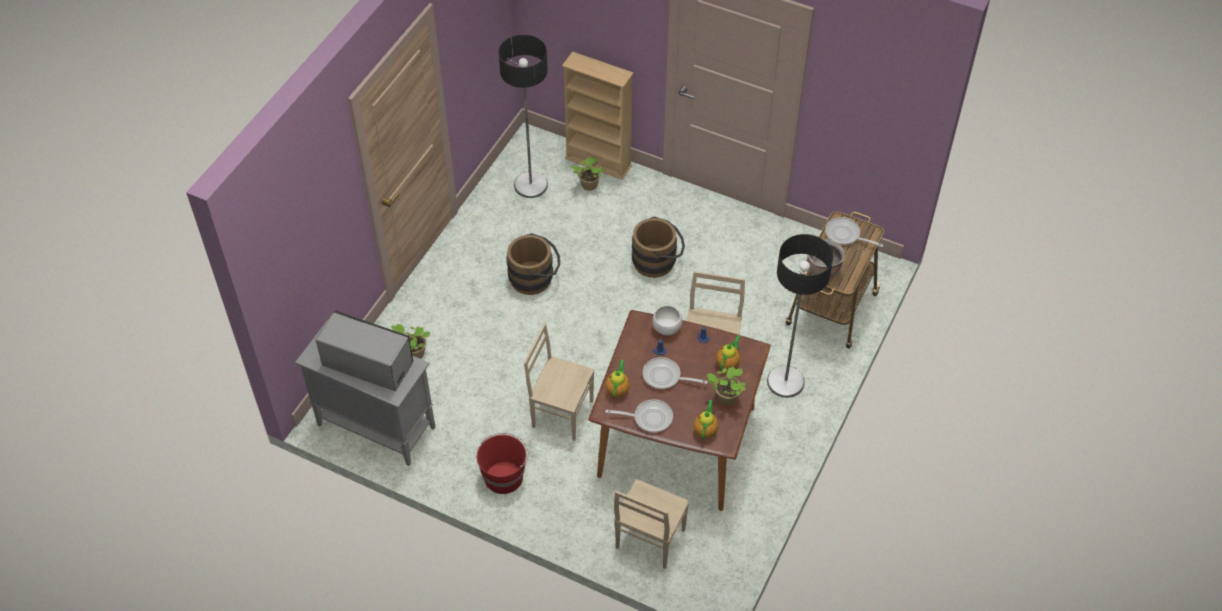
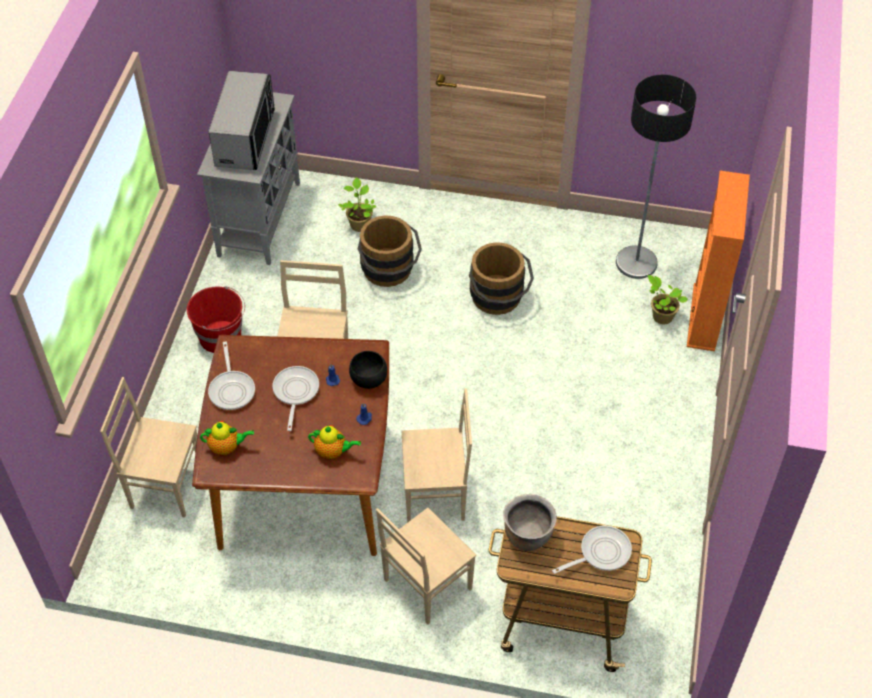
camera: 75 degrees right, 0 degrees up
(598, 162) = (704, 317): beige bookcase -> orange bookcase
(618, 389) = (266, 352): teapot -> none
(658, 261) = (570, 410): brown bucket -> brown bucket (389, 272)
(667, 328) = (369, 381): white bowl -> black bowl
(725, 398) = (277, 459): potted plant -> none
(785, 382) = (425, 584): floor lamp -> beige chair
(845, 235) = (601, 553): frying pan -> frying pan turned 45 degrees clockwise

